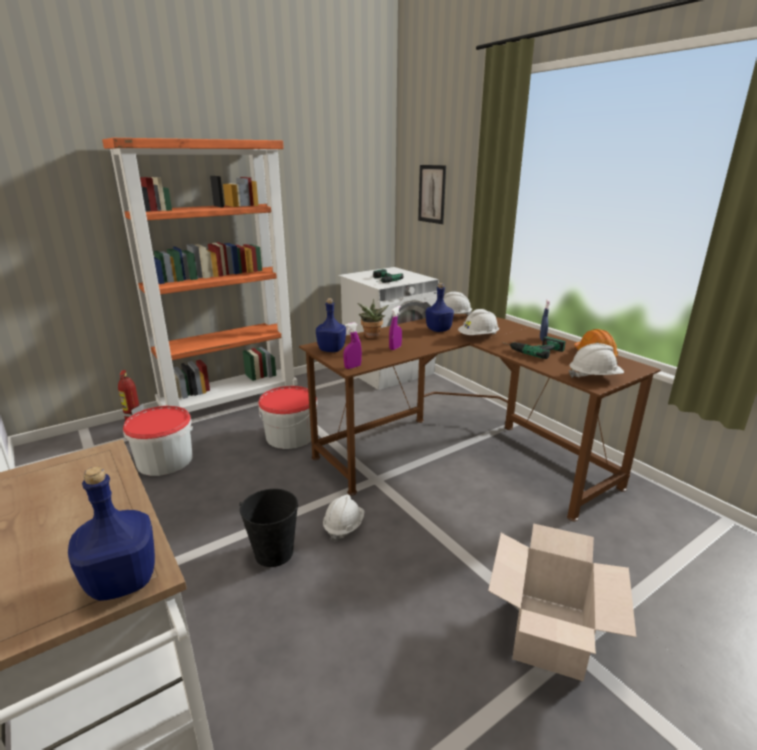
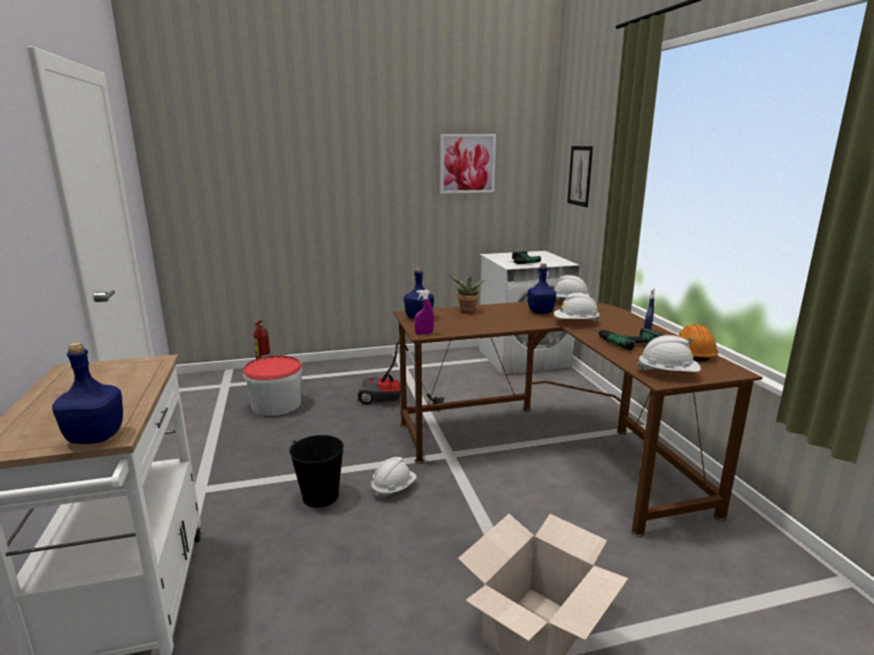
camera: 20 degrees right, 5 degrees down
(231, 404) = (356, 367): orange bookcase -> none
(290, 436) = (392, 402): bucket -> vacuum cleaner
(320, 183) = (467, 163): none -> picture
(395, 348) = (480, 323): purple spray bottle -> none

